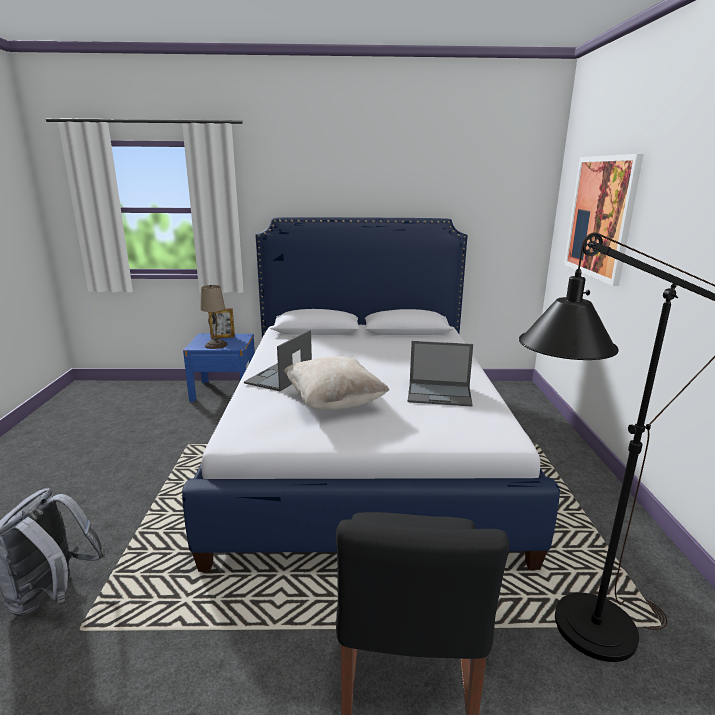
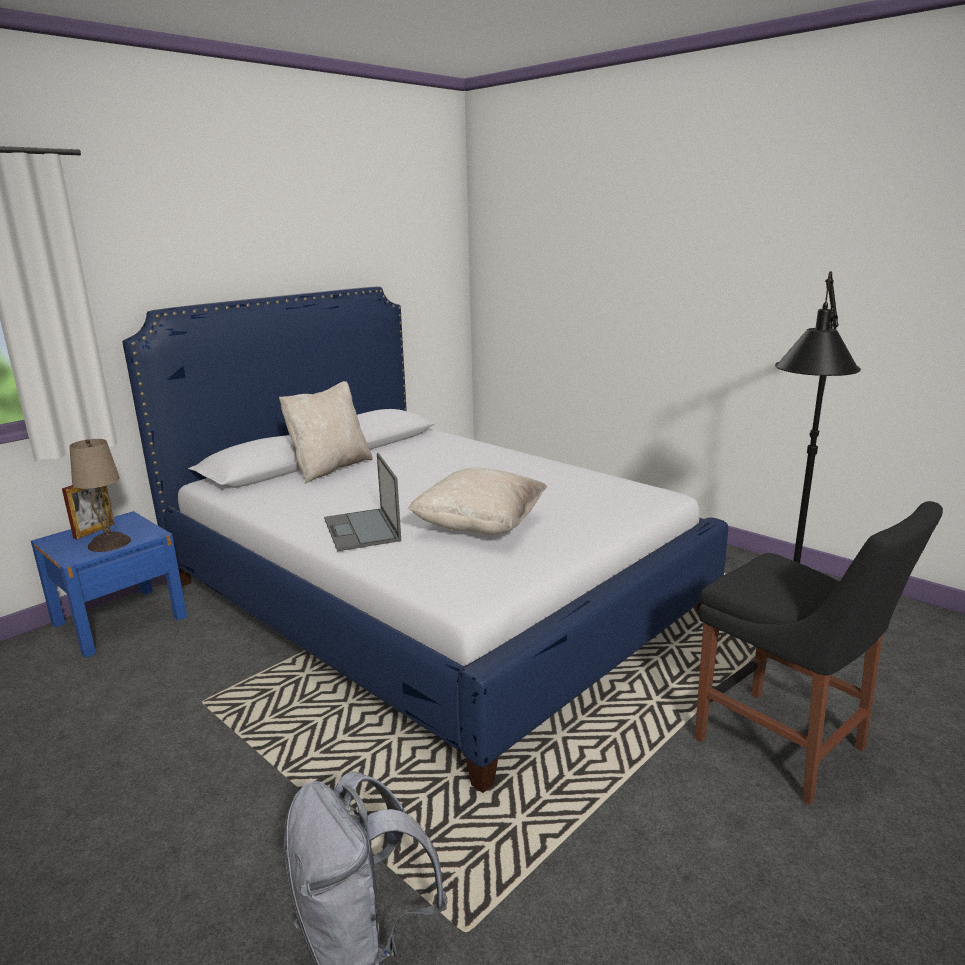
camera: 45 degrees left, 0 degrees up
(345, 338) = (330, 468): none -> beige pillow
(440, 394) = (548, 484): laptop -> none
(600, 217) = (560, 268): picture -> none

